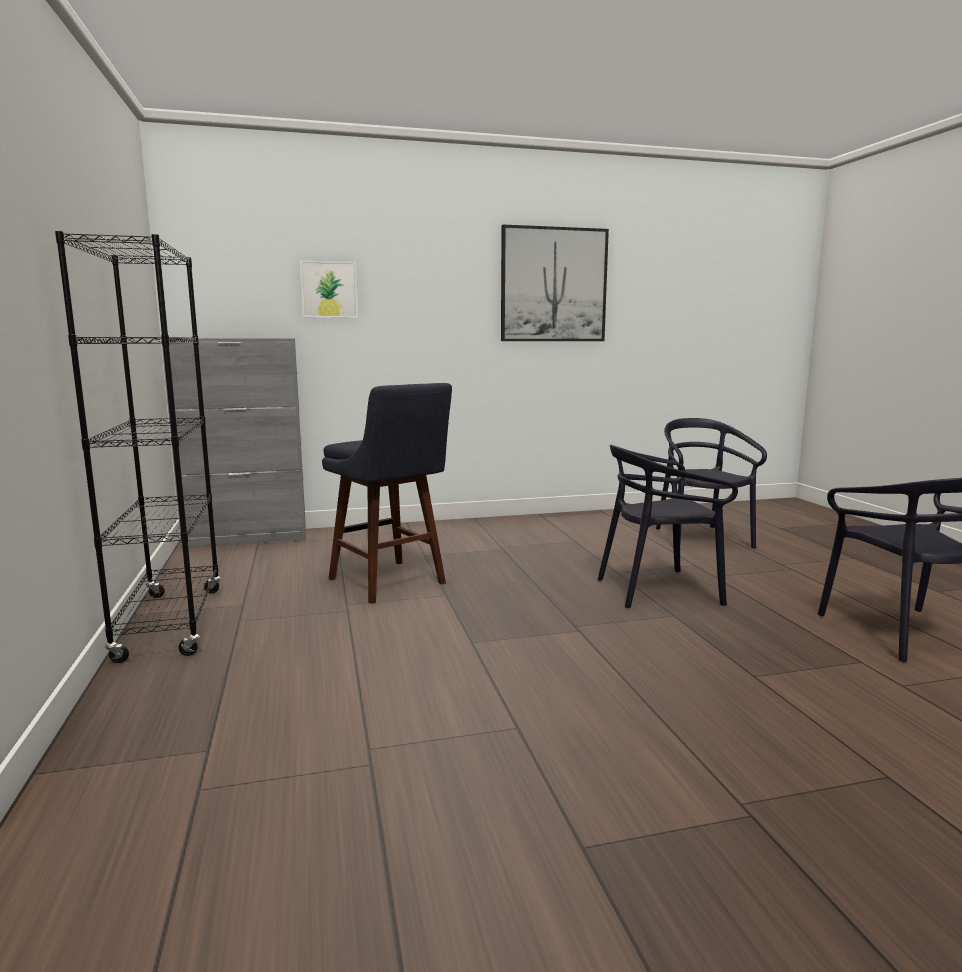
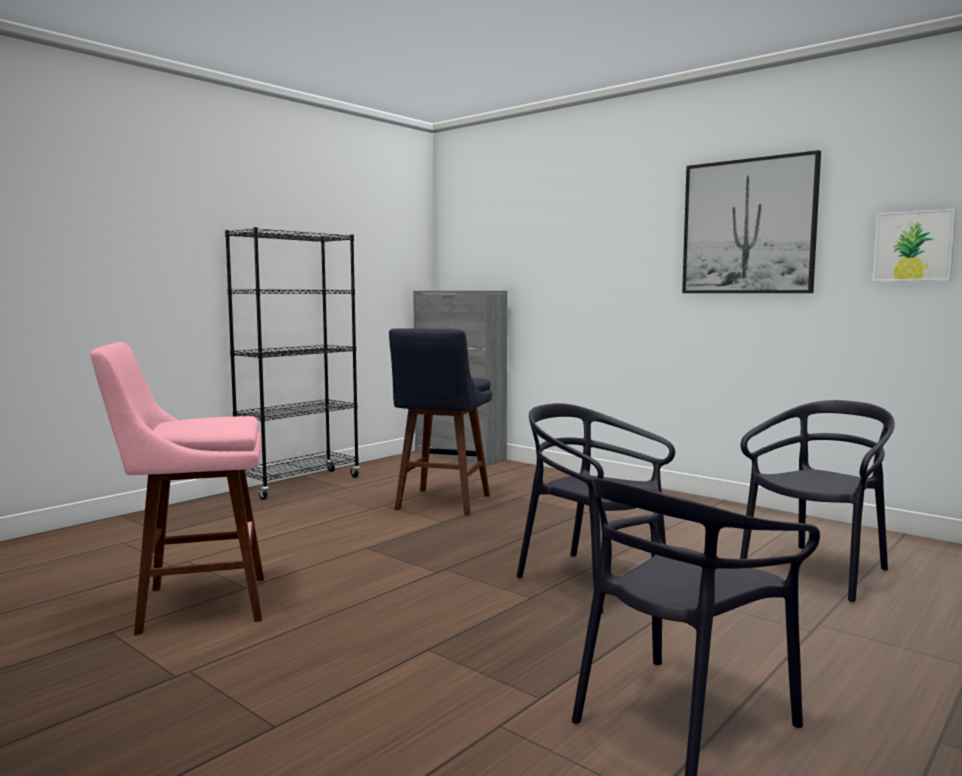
camera: 55 degrees right, 5 degrees down
(329, 290) = (536, 247): picture -> picture (913, 246)
(542, 770) = (193, 605): none -> pink stool

